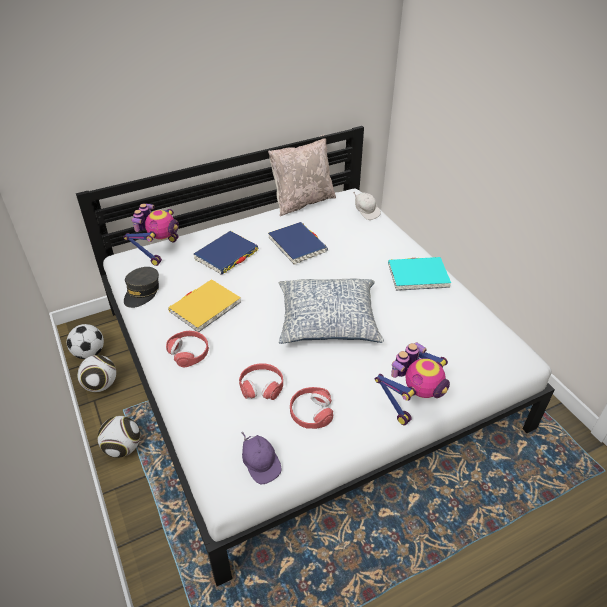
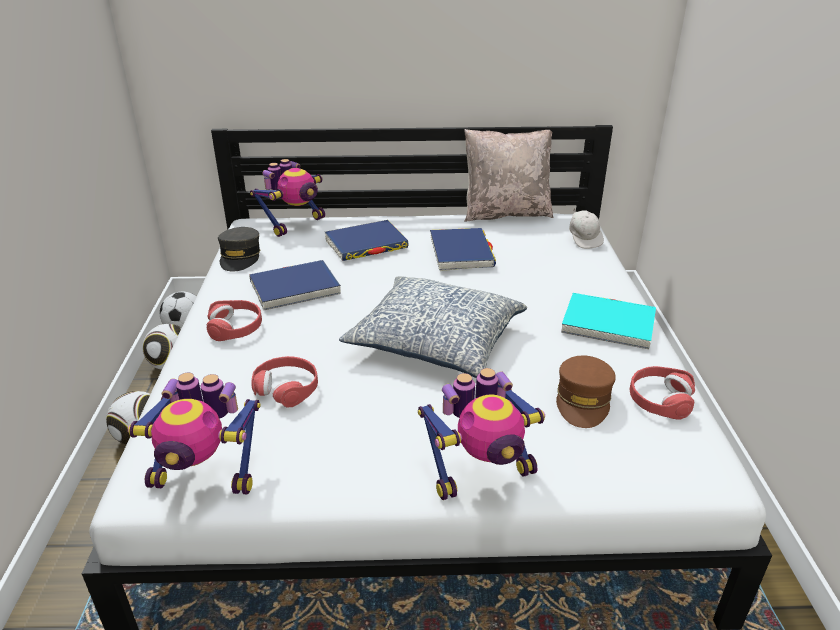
camera: 25 degrees right, 10 degrees down
(142, 292) = (240, 257): grey cap -> grey cap turned 45 degrees counterclockwise
(205, 307) = (295, 288): yellow book -> blue book
(261, 464) = (206, 477): purple cap -> toy robot
(311, 412) = (324, 439): red headphones -> red headphones (659, 399)
(435, 334) = (583, 400): none -> brown cap

